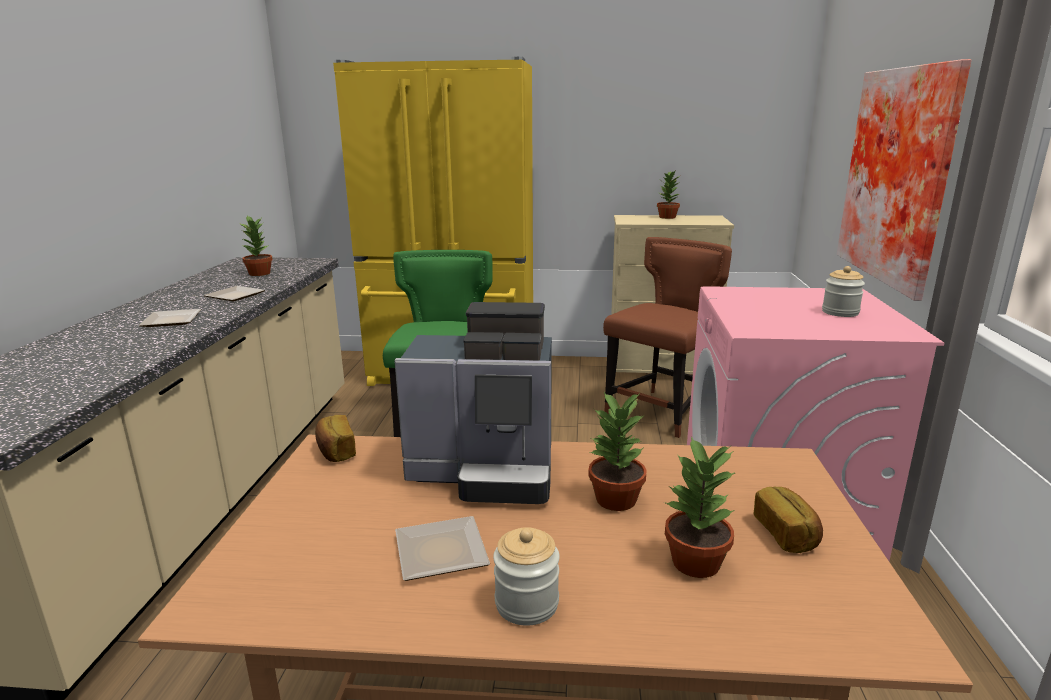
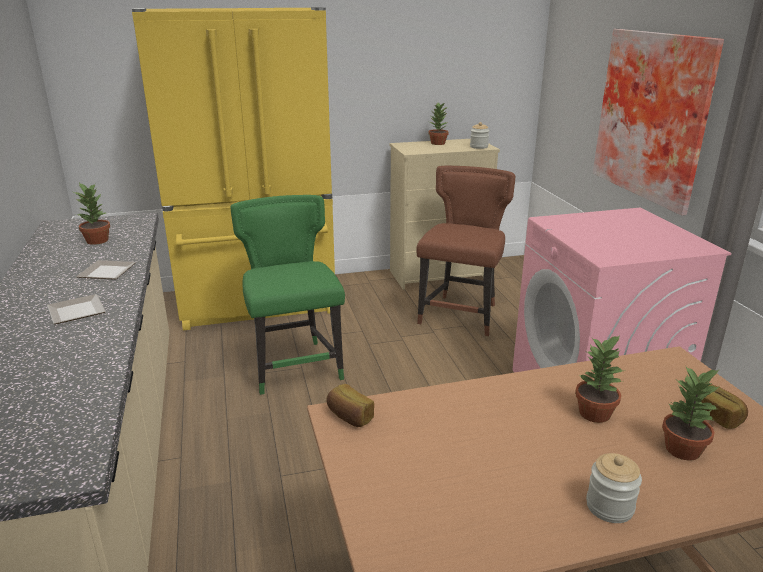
camera: 20 degrees left, 5 degrees up
(443, 550) = (517, 481): plate -> none
(487, 472) = (486, 410): coffee machine -> none
(840, 312) = (647, 233): jar -> jar (478, 147)

